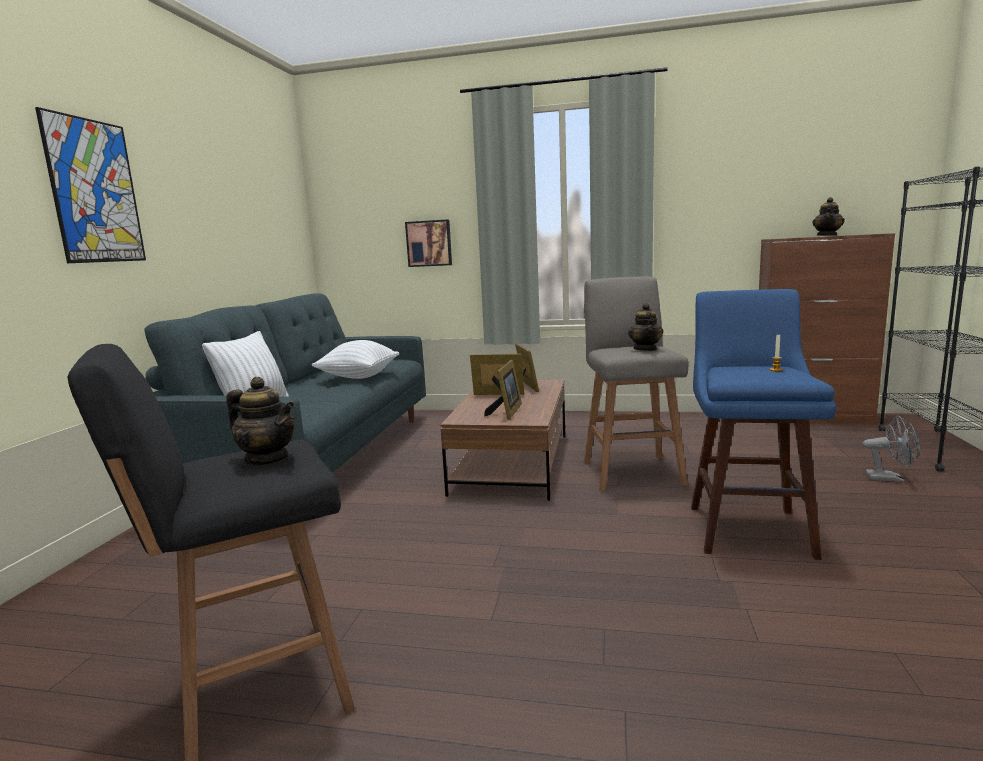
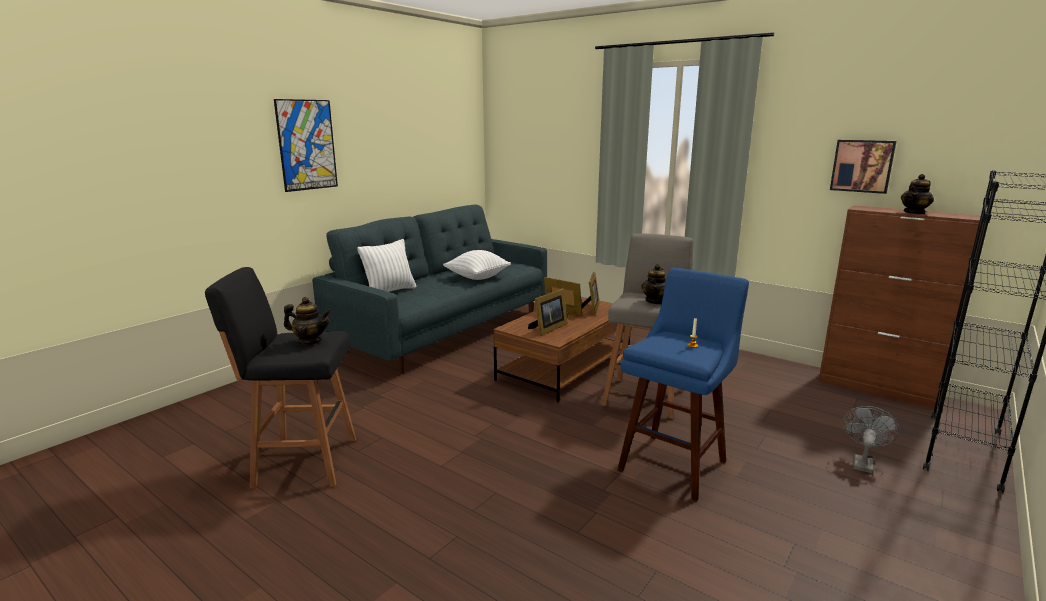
camera: 25 degrees right, 5 degrees up
(267, 459) = (310, 341): teapot -> teapot turned 45 degrees counterclockwise
(429, 243) = (565, 172): picture -> picture (862, 166)
(890, 478) = (862, 462): grey fan -> grey fan turned 105 degrees counterclockwise

